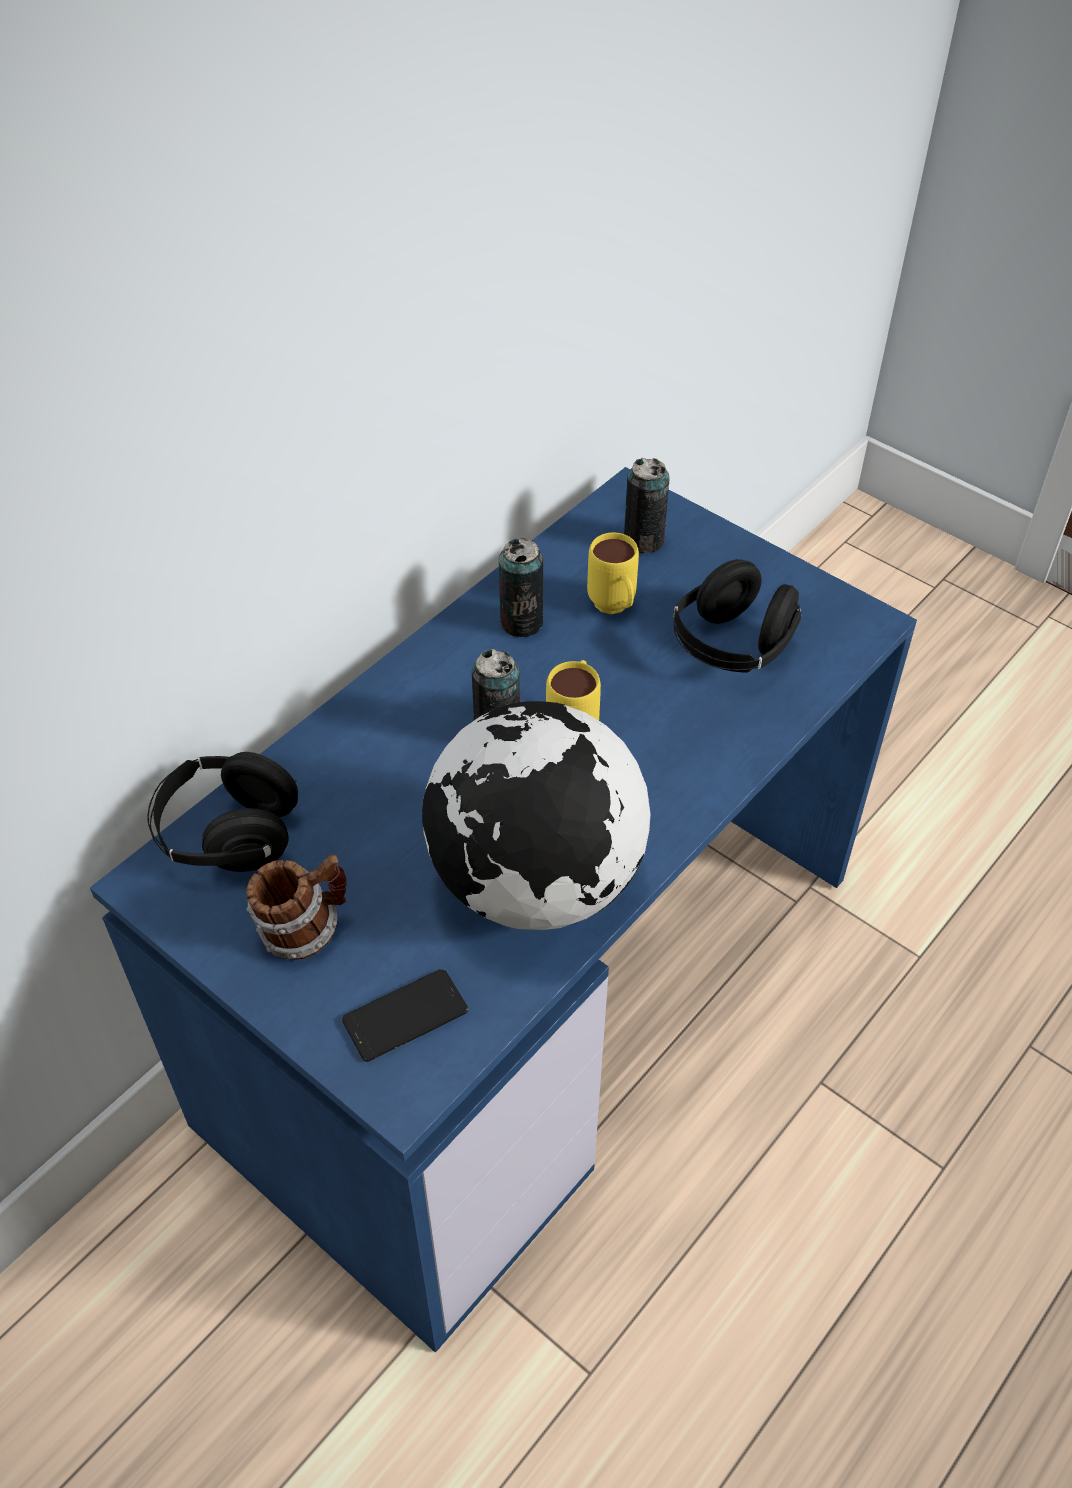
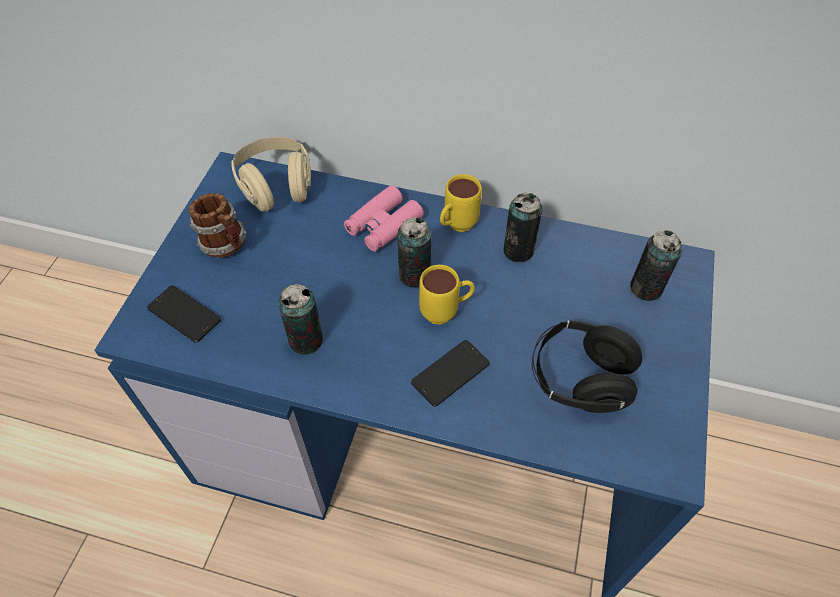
camera: 65 degrees right, 5 degrees up
(228, 835) = (276, 187): black headphones -> beige headphones
(390, 737) = (383, 225): none -> pink binoculars
(536, 882) = (306, 340): globe -> can
(614, 609) = (566, 296): yellow mug -> yellow mug (456, 227)
(665, 753) = (450, 373): none -> phone

